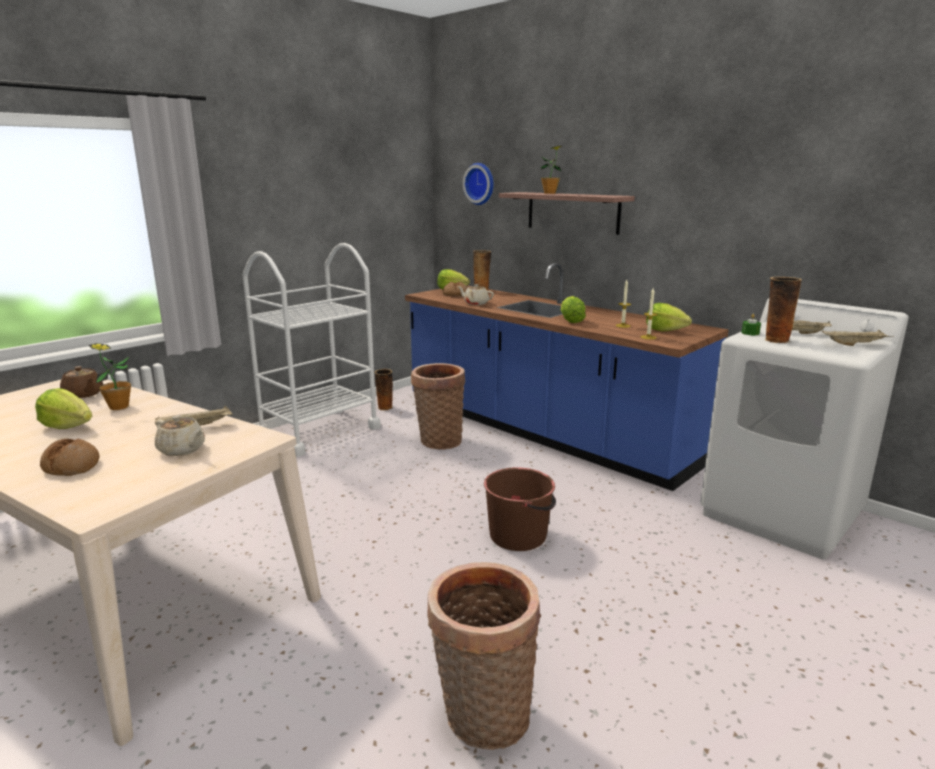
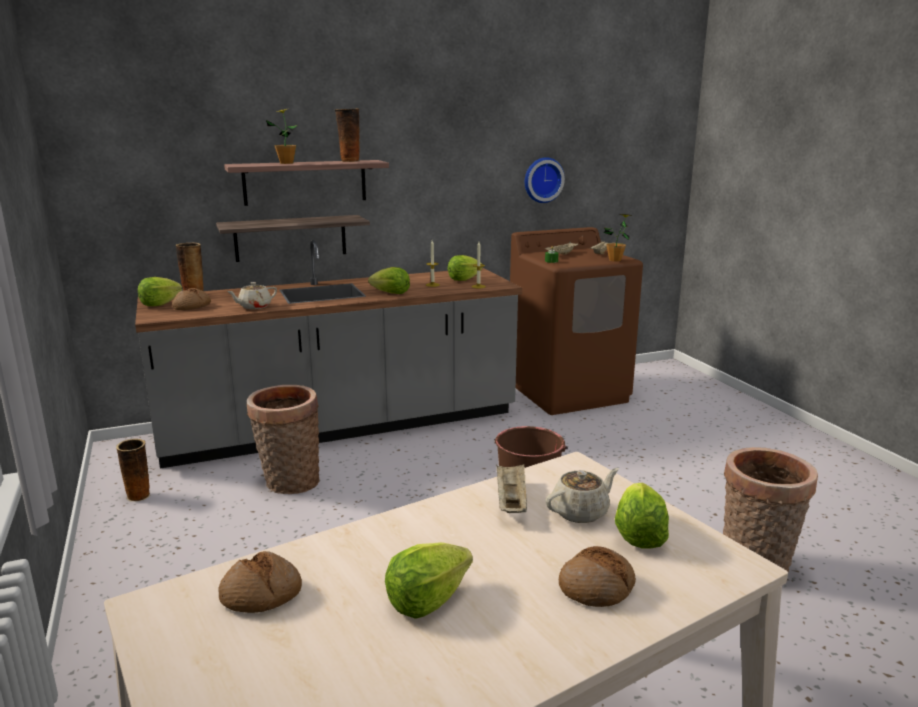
camera: 65 degrees left, 0 degrees up
(83, 394) = (261, 595): brown teapot -> bread
(119, 407) = (369, 558): potted plant -> potted plant (615, 260)
(145, 472) = (639, 535): none -> lettuce
(319, 431) = (141, 560): white cart -> none
(480, 184) = (150, 157): wall clock -> wall clock (542, 180)
(542, 432) = (342, 427): blue counter -> grey counter
(557, 260) = (290, 238): none -> shelf
(775, 340) = (575, 261): vase -> vase (349, 161)
(782, 513) = (568, 392): white washing machine -> brown washing machine

